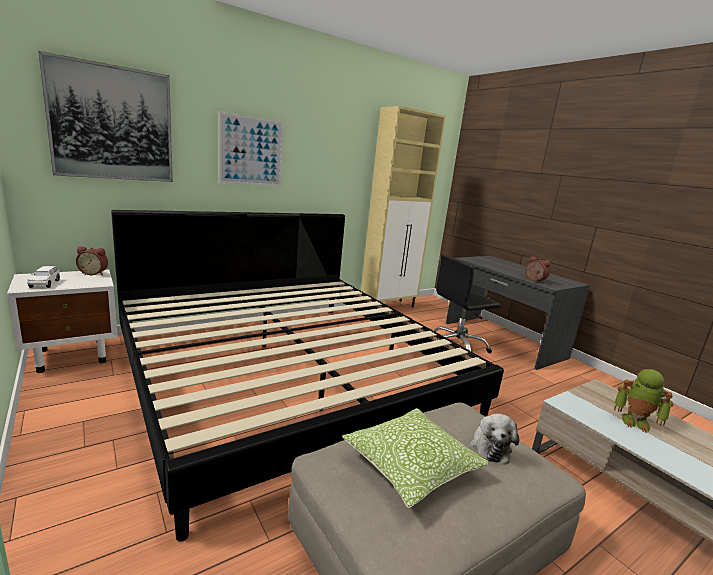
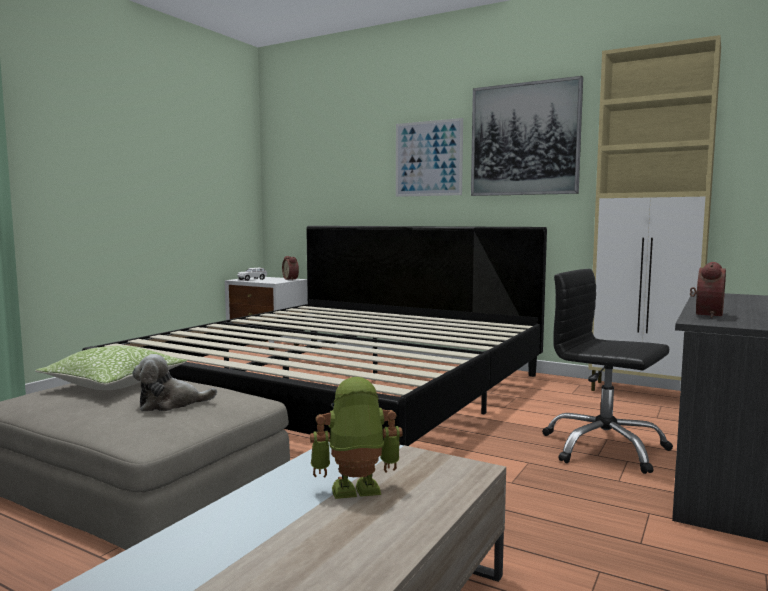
camera: 65 degrees right, 10 degrees down
(112, 123) = (318, 154): picture -> picture (524, 139)
(636, 422) = (355, 491): toy robot -> toy robot turned 75 degrees clockwise

